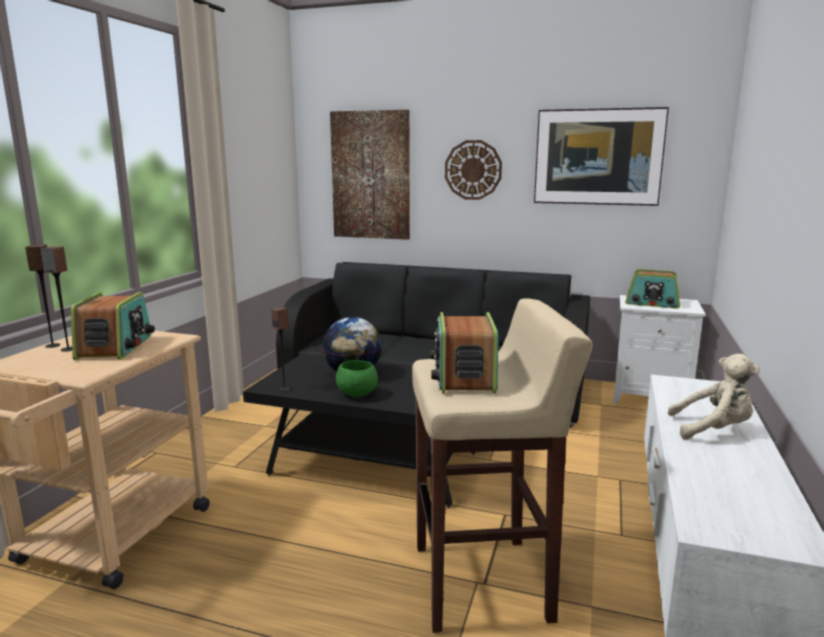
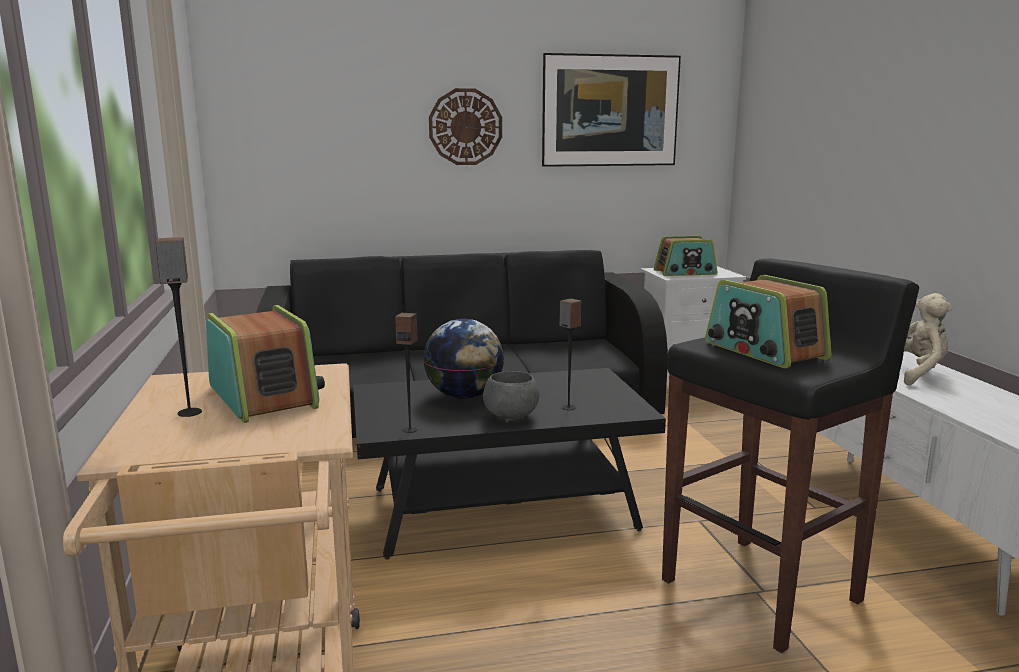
camera: 30 degrees left, 0 degrees up
(52, 345) = (145, 413): speaker -> speaker (568, 408)
(356, 395) = (511, 417): green bowl -> grey bowl
(371, 175) = (321, 136): picture -> none
(483, 583) = (763, 590): beige stool -> black stool

